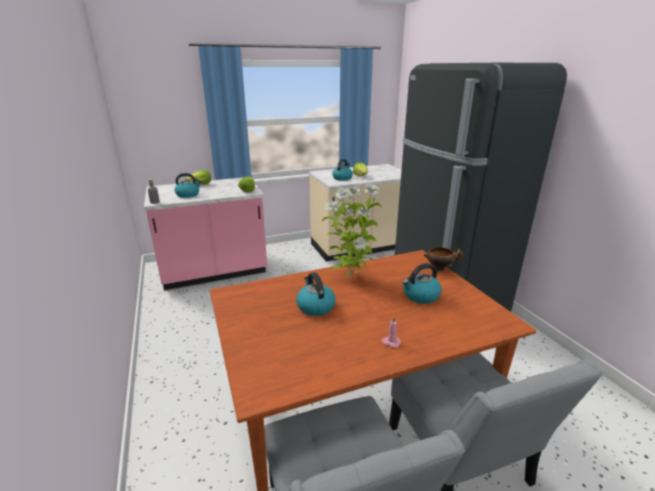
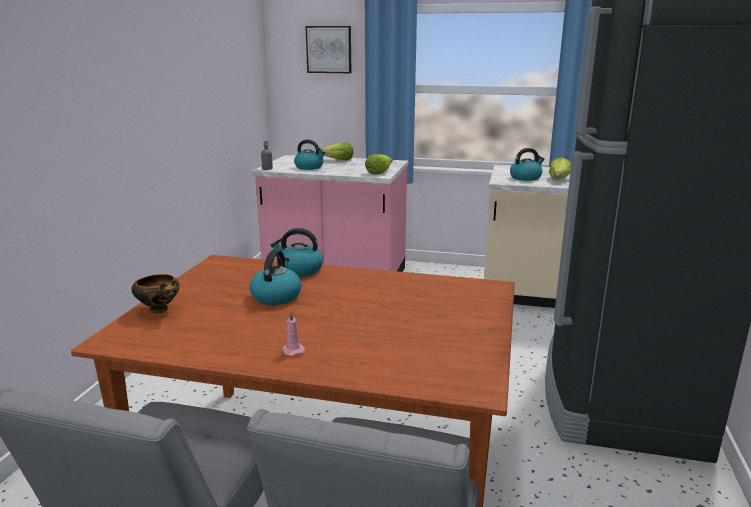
camera: 35 degrees right, 5 degrees down
(169, 96) = (329, 49): none -> picture
(351, 278) = (360, 284): potted plant -> none
(420, 296) = (412, 324): kettle -> kettle (299, 270)
(440, 269) = (496, 307): bowl -> bowl (160, 310)

